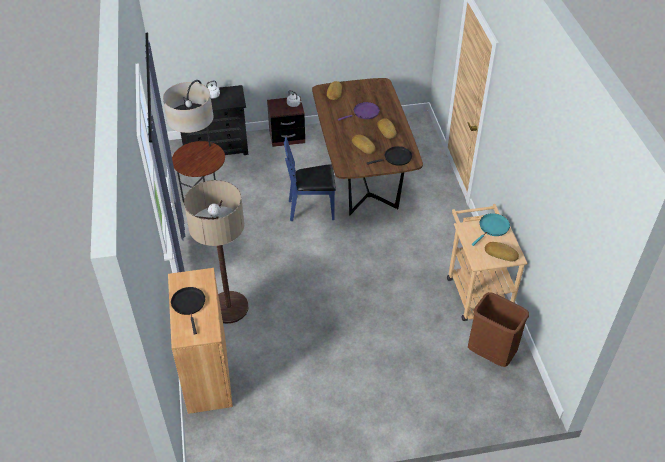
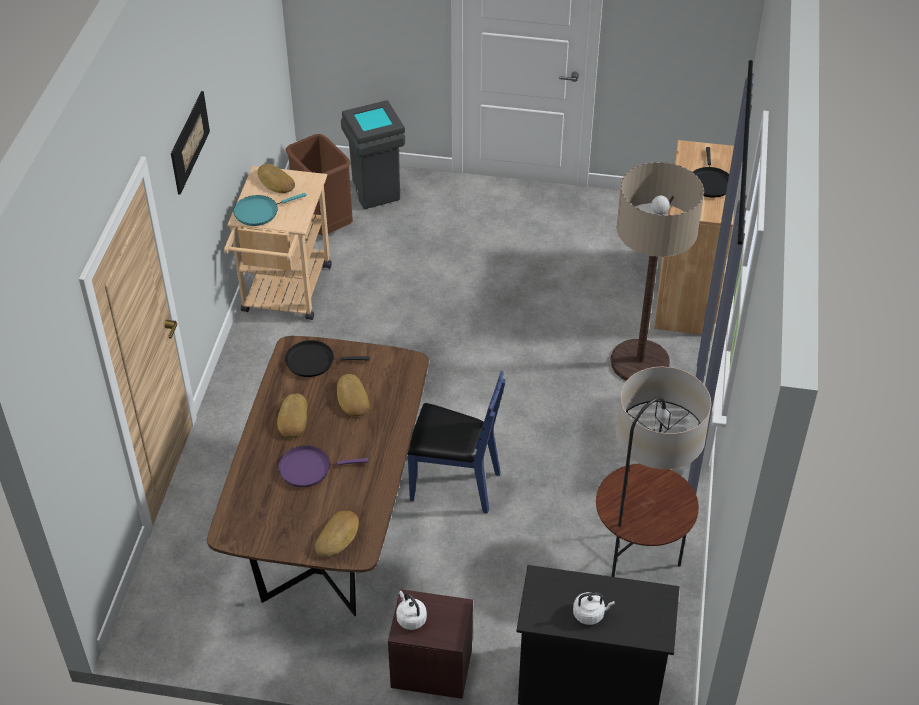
camera: 160 degrees left, 0 degrees up
(473, 395) = (375, 193): none -> grey trash can
(512, 119) = (189, 142): none -> picture

